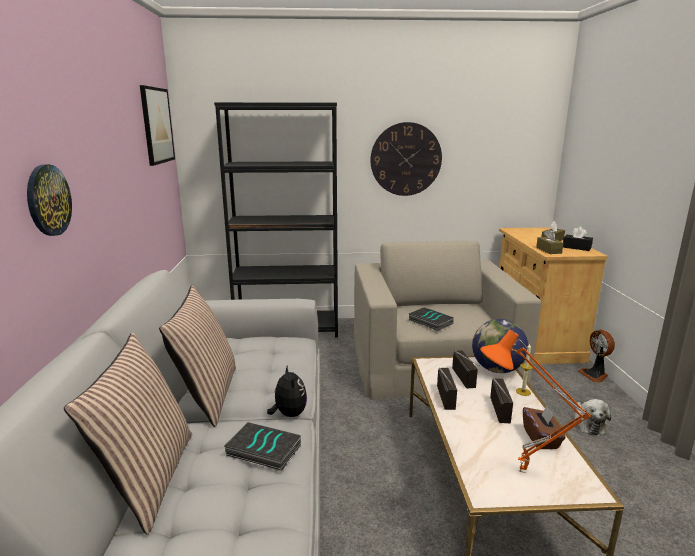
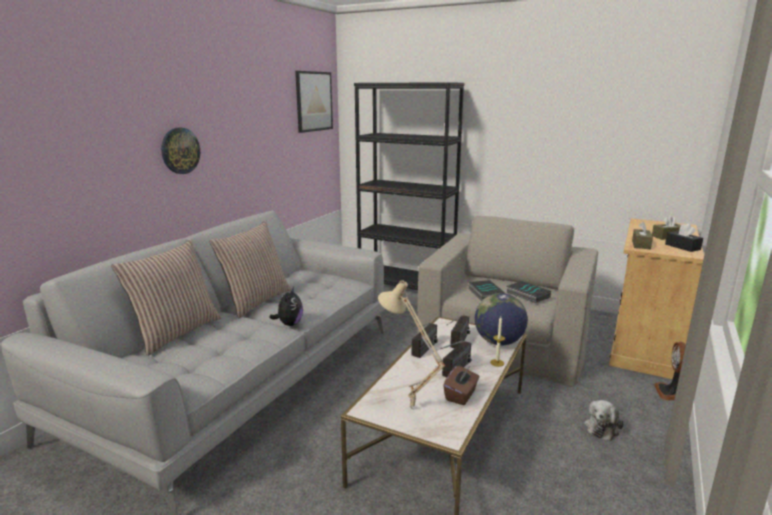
camera: 30 degrees right, 0 degrees up
(262, 451) = (246, 337): book -> book (527, 295)
(406, 159) = (531, 138): wall clock -> none
(521, 474) = (409, 409): orange table lamp -> beige table lamp

